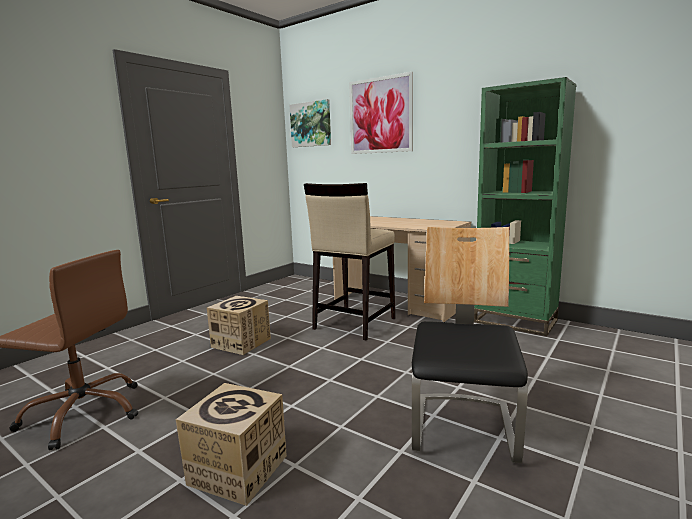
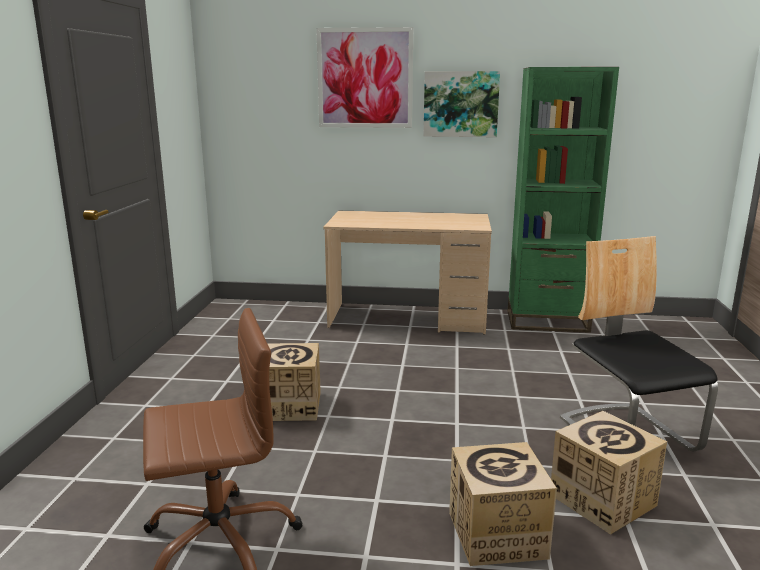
camera: 30 degrees left, 5 degrees up
(311, 124) = (247, 80): picture -> picture (461, 104)
(353, 323) = (393, 354): beige stool -> none
(359, 475) = (602, 500): none -> cardboard box

